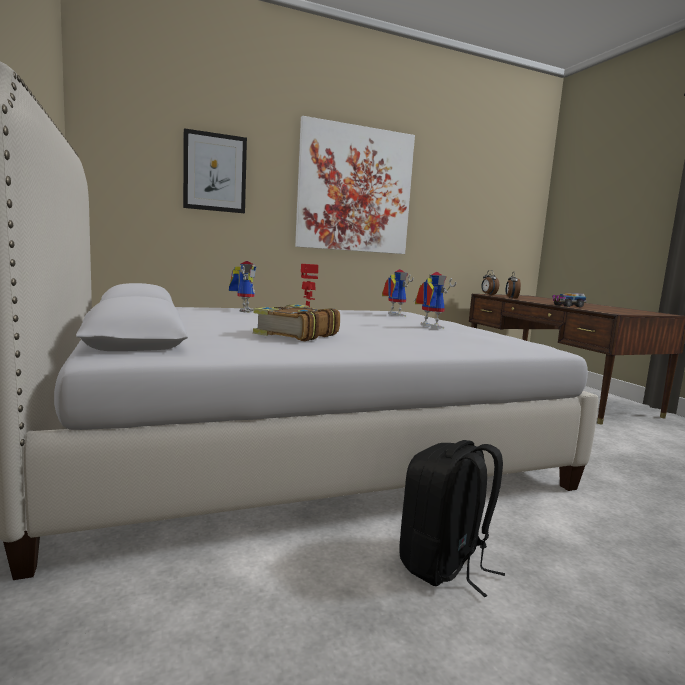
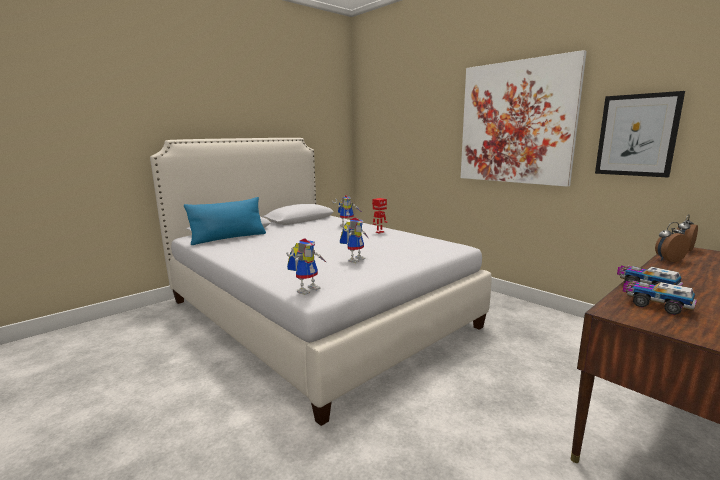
camera: 70 degrees right, 5 degrees up
(200, 342) = (228, 238): none -> blue pillow
(215, 172) = (413, 126): picture -> picture (637, 135)
(295, 334) = (267, 244): book -> none
(393, 315) = (417, 247): toy robot -> toy robot (307, 289)
(444, 565) = (194, 375): black backpack -> none
(600, 309) = (656, 305): none -> toy truck

